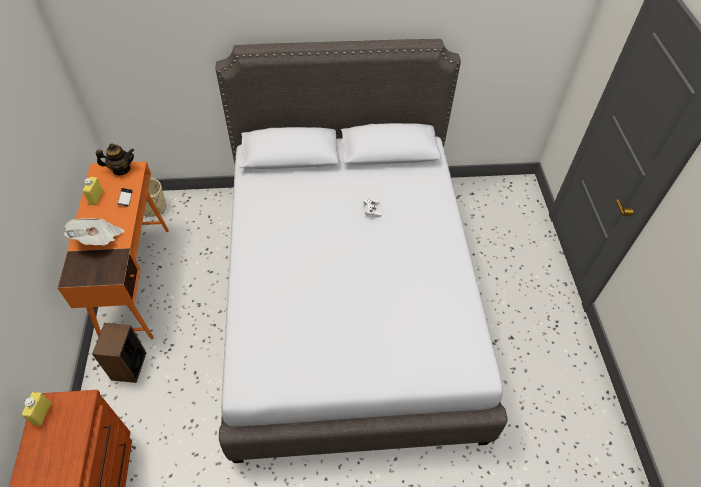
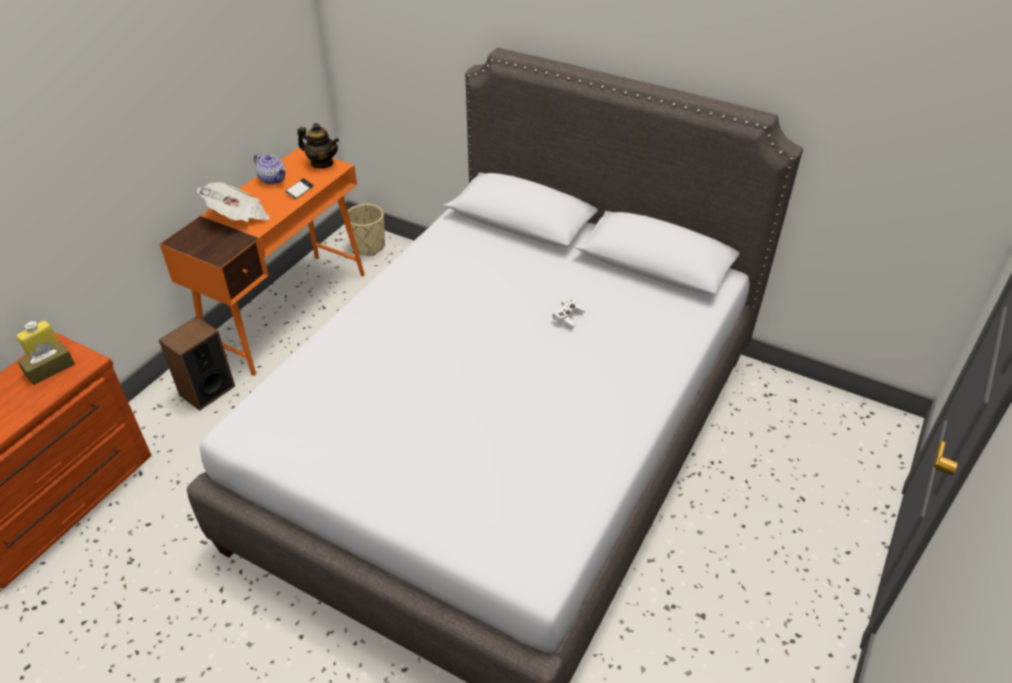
camera: 35 degrees right, 10 degrees down
(58, 422) = (49, 369): none -> brown tissue box
(96, 197) = (273, 179): yellow bottle -> teapot

